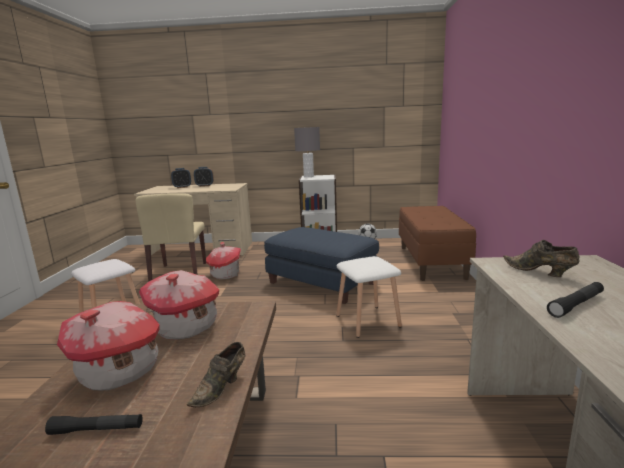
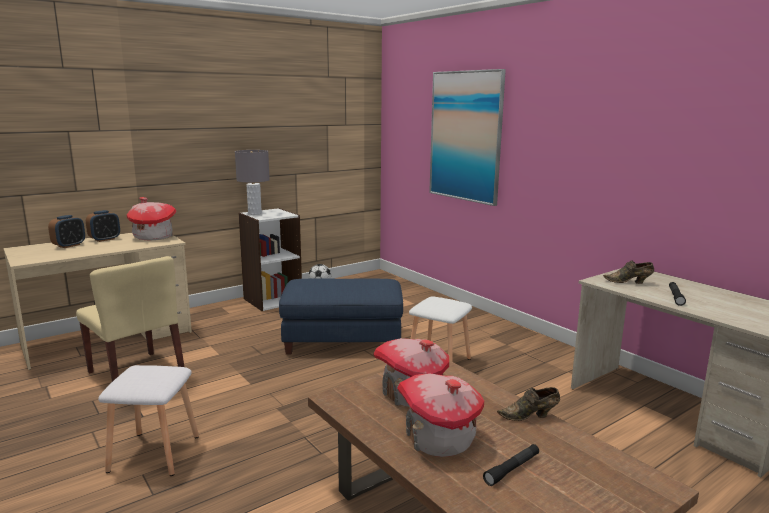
camera: 40 degrees left, 0 degrees up
(221, 388) = (530, 416): brown shoe -> brown shoe turned 90 degrees clockwise
(226, 274) = (211, 359): toy house -> toy house (153, 237)
(431, 262) = (413, 295): brown bench -> none
(482, 103) = (465, 136): none -> picture

